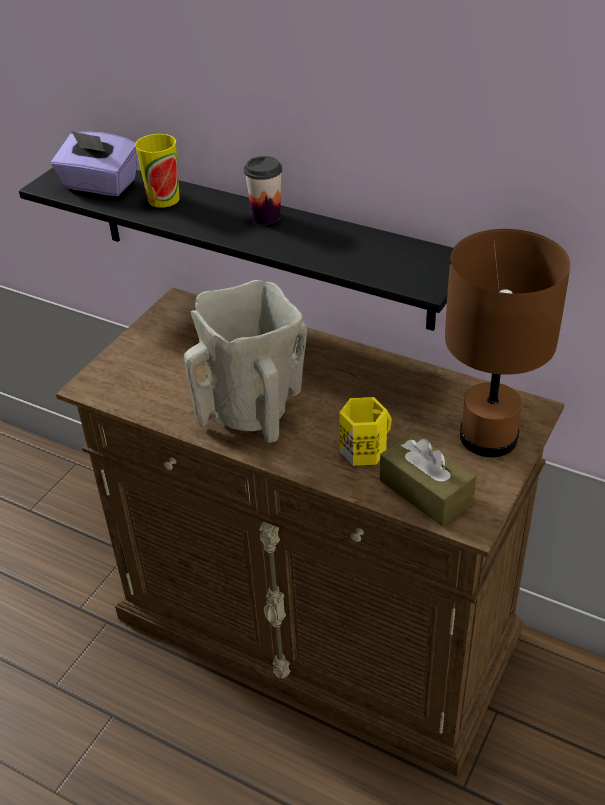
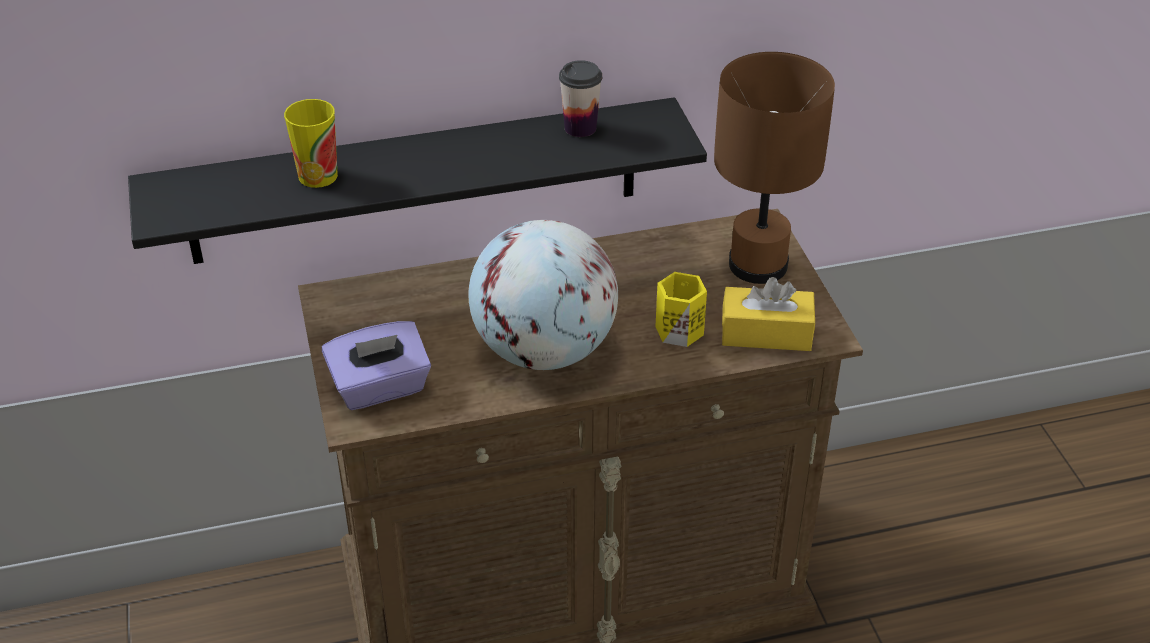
camera: 45 degrees left, 0 degrees up
(100, 185) = (222, 193): purple tissue box -> purple tissue box (380, 388)
(254, 410) = (544, 351): beige vase -> globe
(266, 217) = (449, 147): cup -> cup (580, 128)
(425, 491) = (766, 333): brown tissue box -> yellow tissue box

